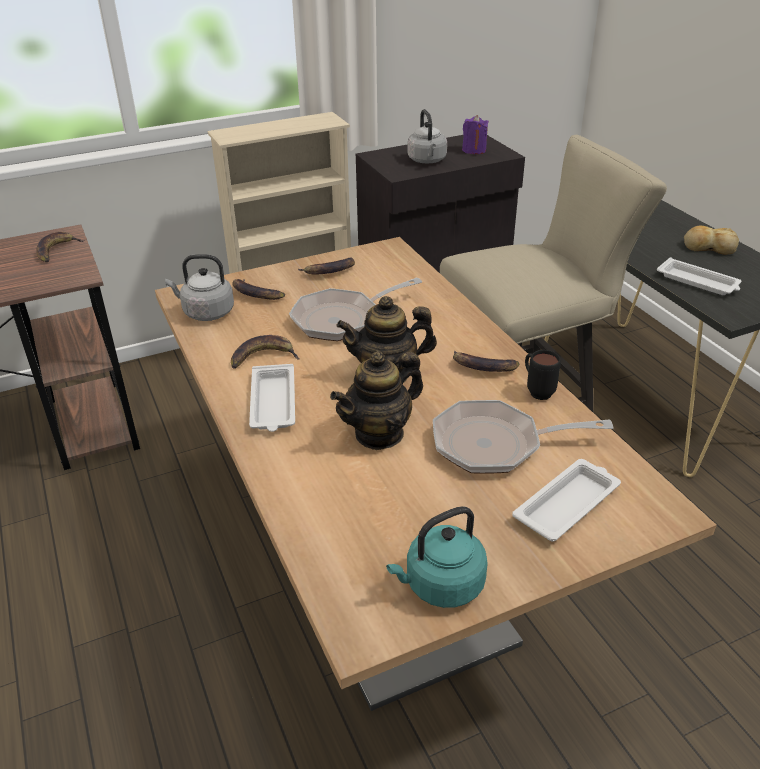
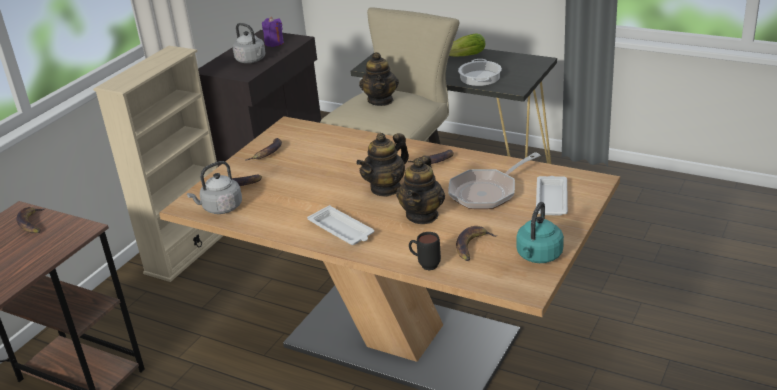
camera: 35 degrees left, 5 degrees down
(263, 357) = (299, 213): banana -> banana (472, 246)
(342, 319) = (317, 174): frying pan -> none
(523, 261) = (381, 100): none -> teapot
(536, 391) = (475, 160): black mug -> black mug (425, 265)
(698, 282) = (479, 77): white tray -> cooking pot
(708, 247) = (463, 57): bread -> lettuce

